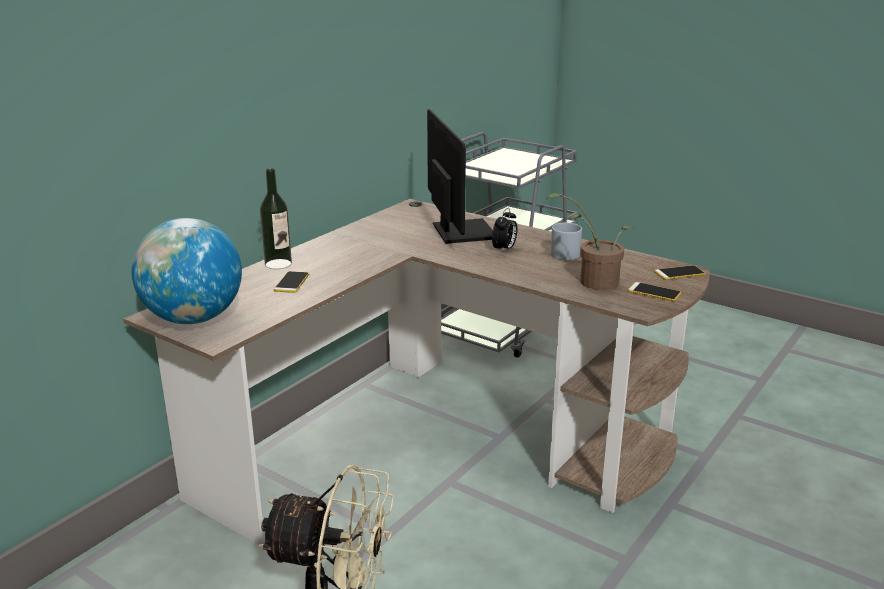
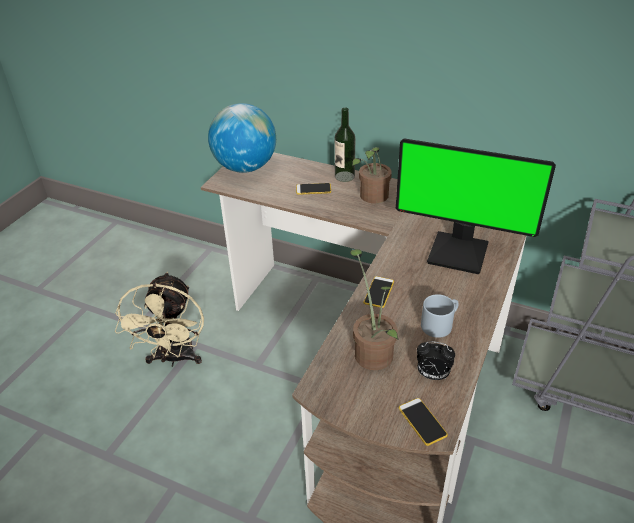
camera: 80 degrees right, 15 degrees up
(337, 255) = (372, 197): none -> potted plant
(460, 232) = (459, 251): monitor -> monitor turned 45 degrees clockwise
(504, 249) = (428, 284): alarm clock -> alarm clock (432, 375)
(654, 292) = (361, 398): phone -> phone (379, 292)

